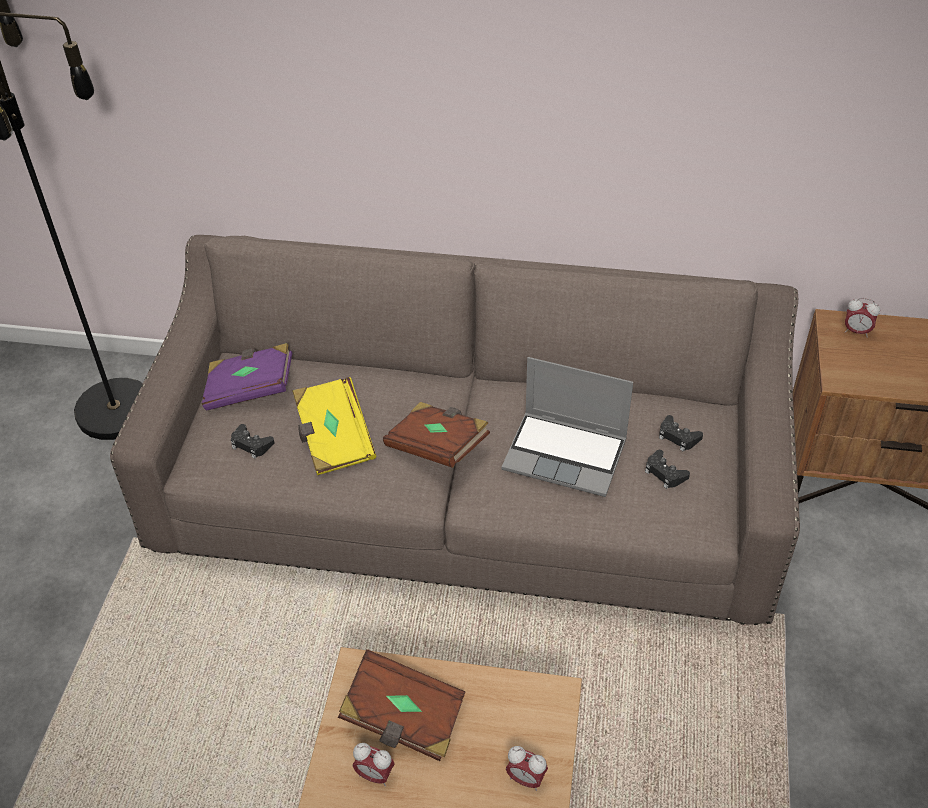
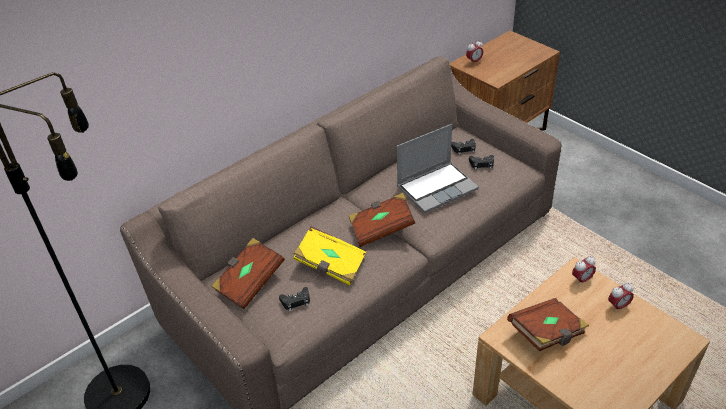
camera: 50 degrees left, 5 degrees down
(250, 389) = (249, 282): purple book -> brown book
(375, 775) = (574, 363): alarm clock -> alarm clock (581, 280)

